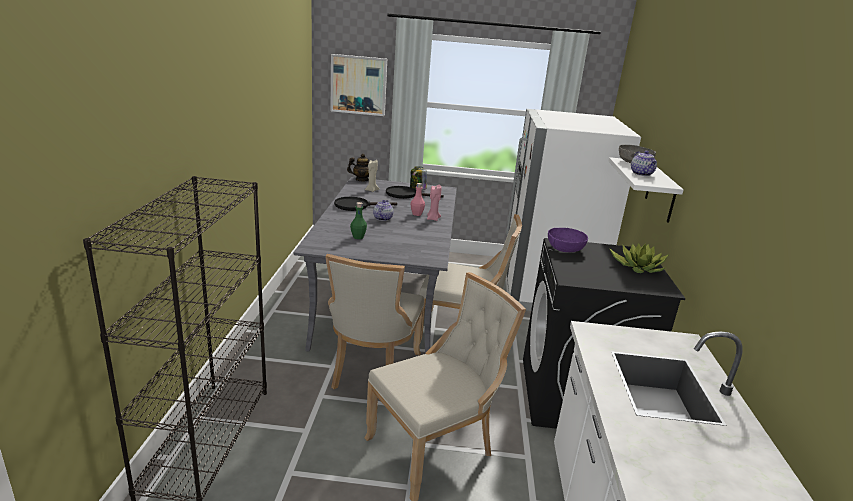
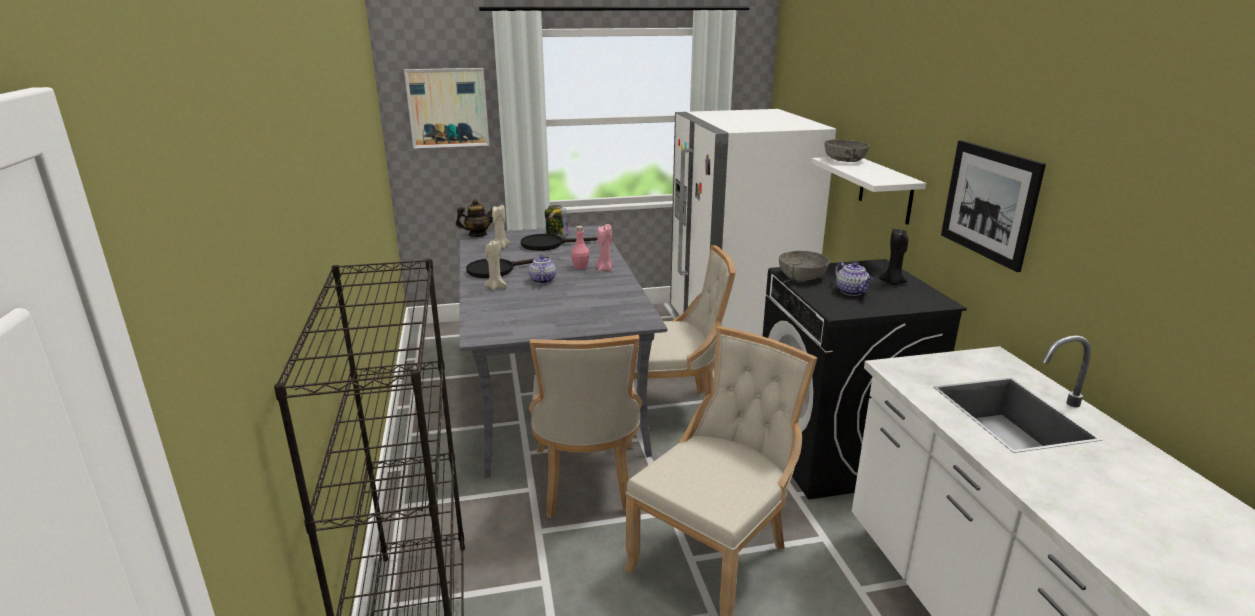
camera: 15 degrees left, 0 degrees up
(347, 217) = (496, 287): none -> beige candle
(358, 237) = (530, 310): green bottle -> none
(565, 248) = (801, 276): purple bowl -> grey bowl
(637, 267) = (892, 283): potted plant -> black candle
(642, 174) = (867, 172): teapot -> teapot (852, 292)
(716, 212) = (989, 203): none -> picture

